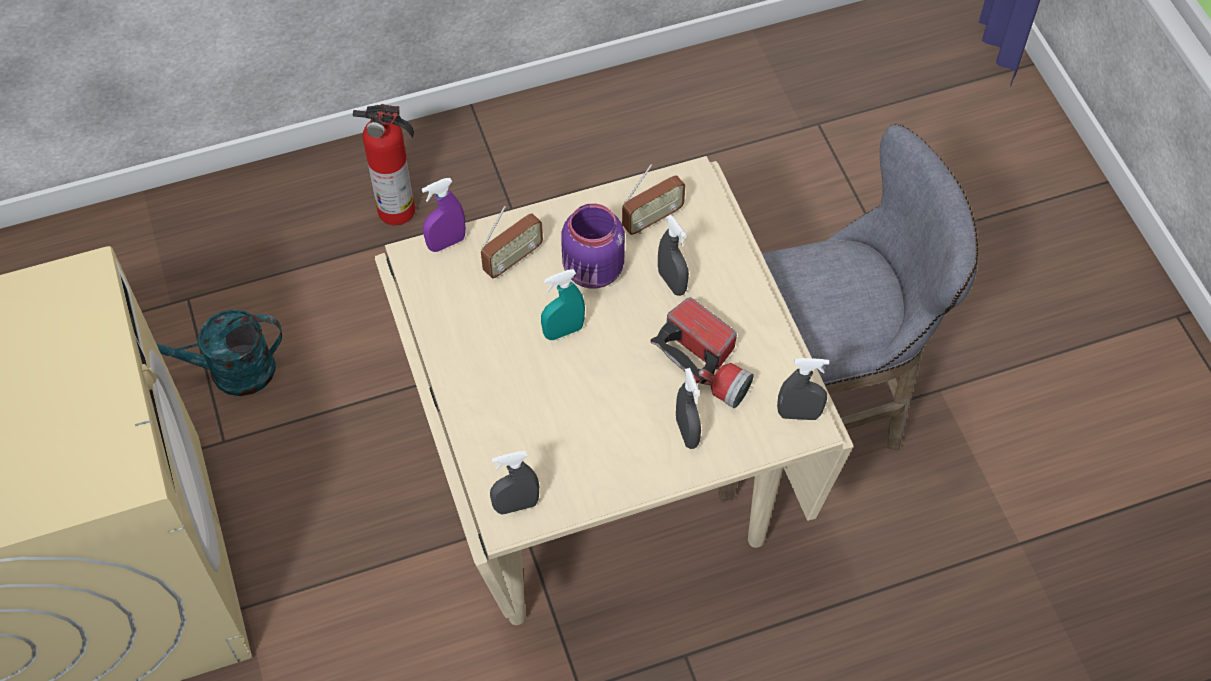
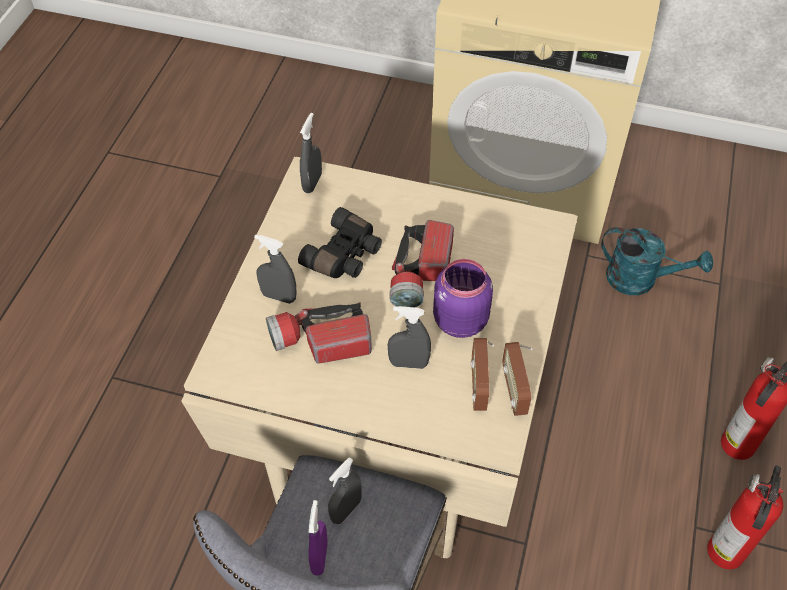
camera: 125 degrees right, 5 degrees down
(229, 372) = (640, 280): turquoise watering can -> turquoise watering can turned 90 degrees clockwise
(446, 243) = (552, 248): purple spray bottle -> purple spray bottle (319, 557)
(513, 260) = (507, 278): radio -> radio (514, 391)
(522, 179) = (724, 554): none -> fire extinguisher
(563, 331) = (420, 274): turquoise spray bottle -> flashlight
(591, 409) = (345, 255): none -> black binoculars
(799, 414) = (229, 371): grey spray bottle -> grey spray bottle (346, 510)

